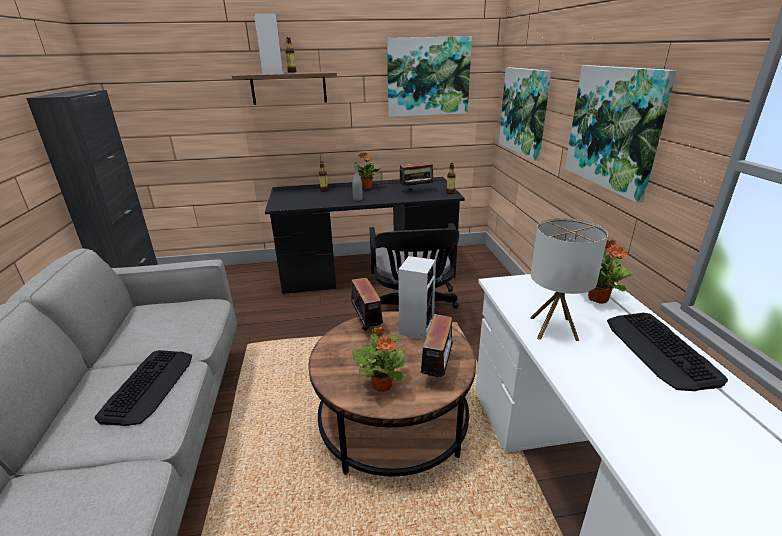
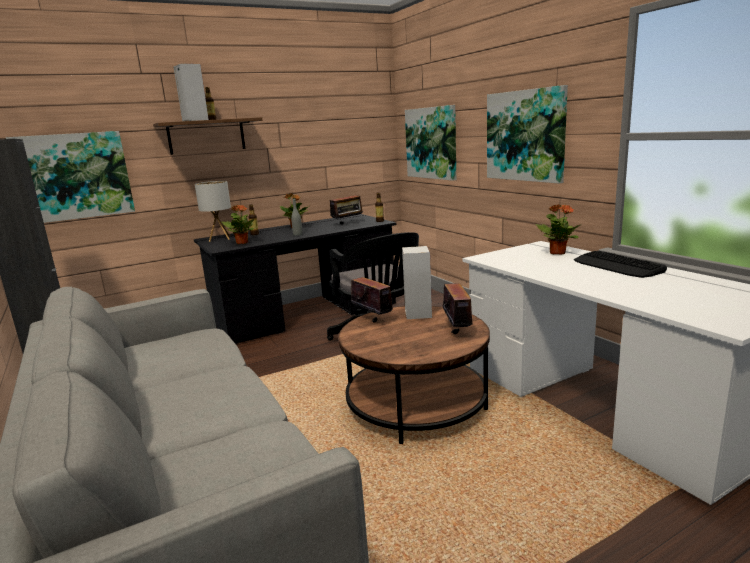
camera: 20 degrees left, 10 degrees down
(149, 386) = (212, 386): keyboard -> none
(382, 384) = (422, 346): potted plant -> potted plant (242, 242)
(428, 77) = (336, 122): picture -> picture (74, 176)
(553, 328) = (542, 269): table lamp -> table lamp (219, 238)

